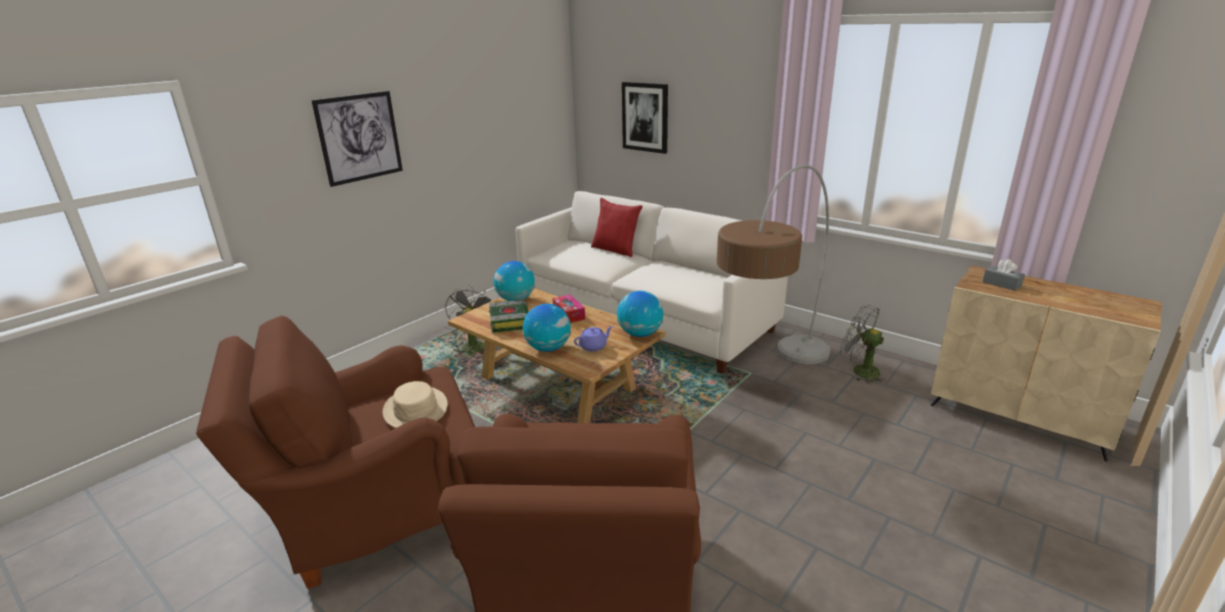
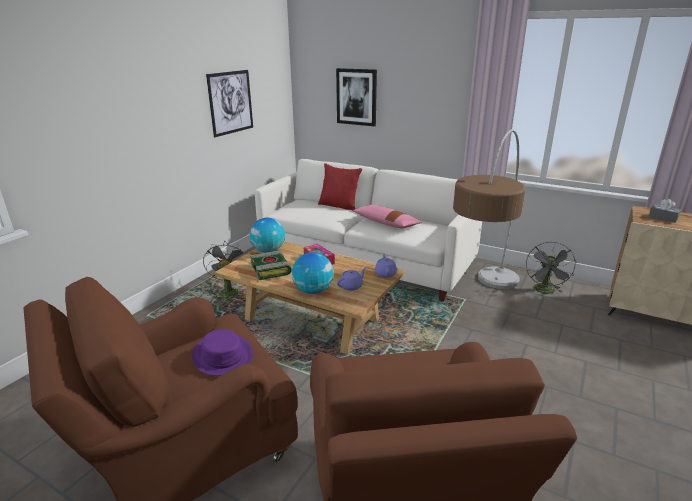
camera: 10 degrees left, 0 degrees up
(359, 137) = (125, 112): picture -> picture (230, 102)
(416, 409) = (223, 355): beige hat -> purple hat
(640, 334) = (385, 273): globe -> purple teapot
(662, 274) = (386, 223): none -> pink pillow
(859, 371) = (545, 291): grey fan -> grey fan turned 105 degrees counterclockwise

